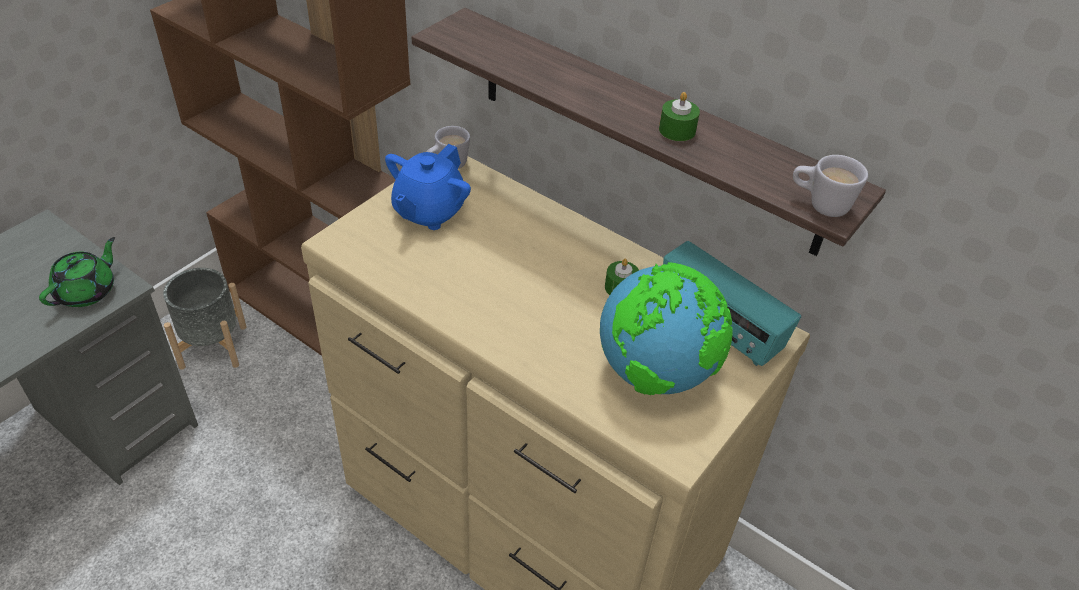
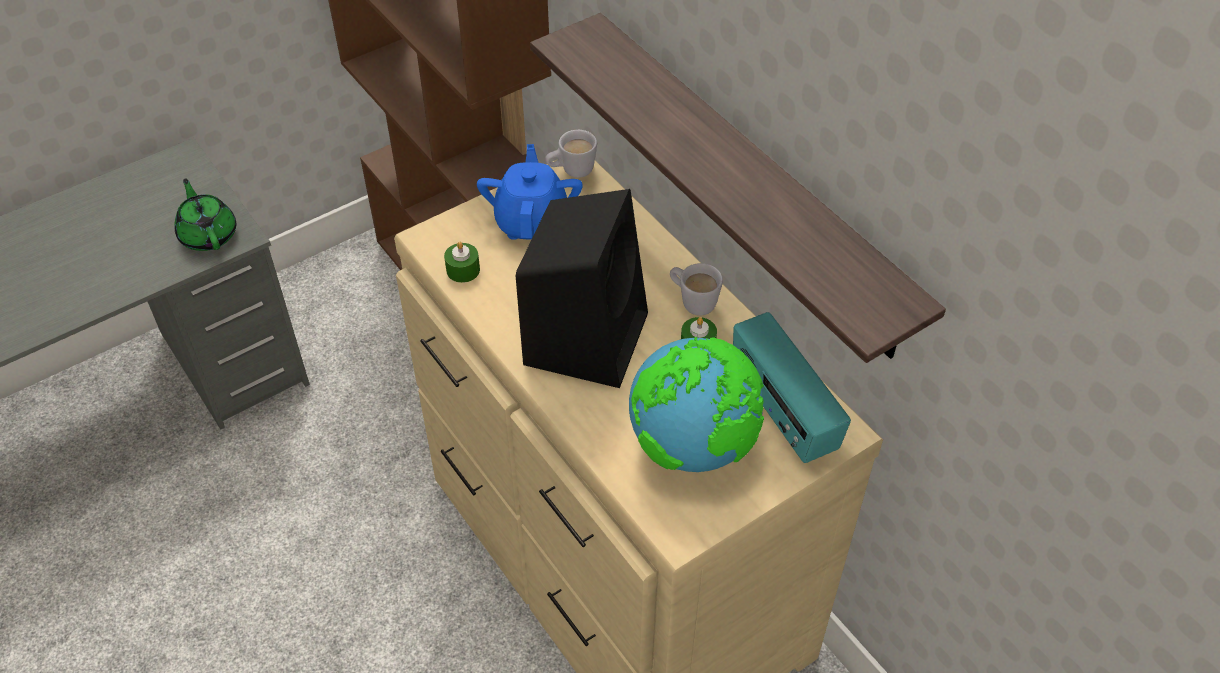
camera: 20 degrees right, 5 degrees up
(87, 291) = (208, 234): green teapot -> green teapot turned 75 degrees counterclockwise
(213, 346) = (345, 302): grey planter -> none
(428, 212) = (532, 222): blue teapot -> blue teapot turned 135 degrees clockwise
(518, 298) = (586, 336): none -> black speaker
(677, 130) = (754, 199): green candle -> green candle (463, 270)
(819, 204) = (860, 313): white mug -> white mug (692, 301)

